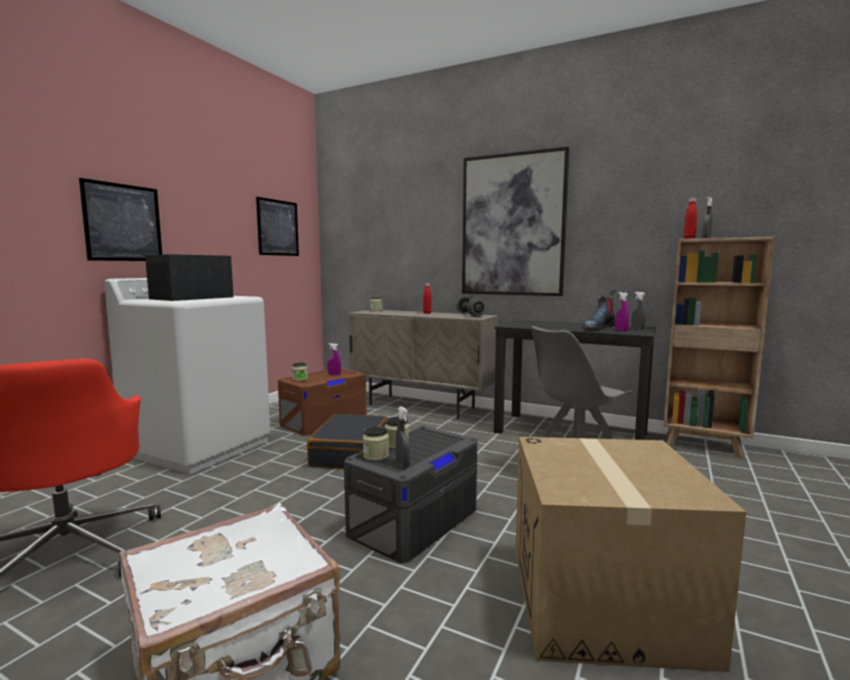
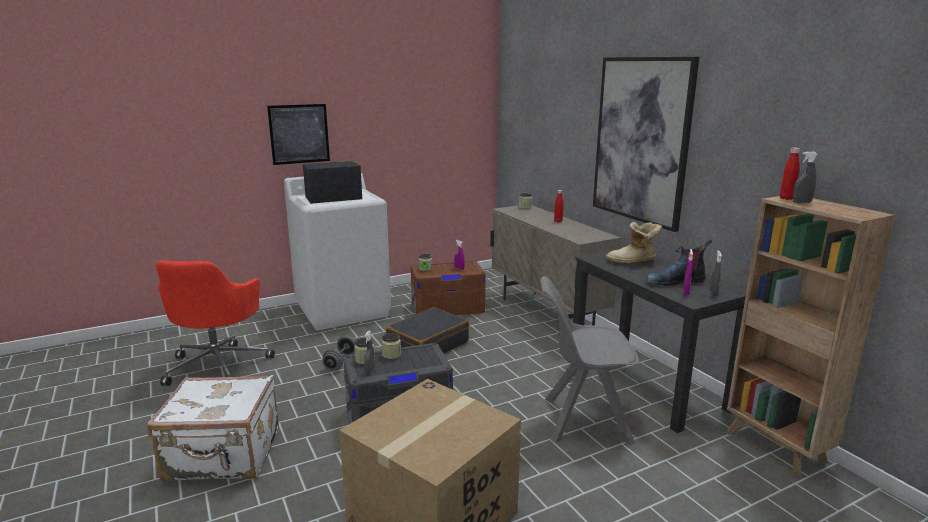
camera: 35 degrees right, 10 degrees up
(278, 228) = (445, 119): picture -> none
(470, 315) = (589, 233): grey dumbbell -> grey dumbbell (340, 362)
(540, 324) = (633, 261): none -> boot

